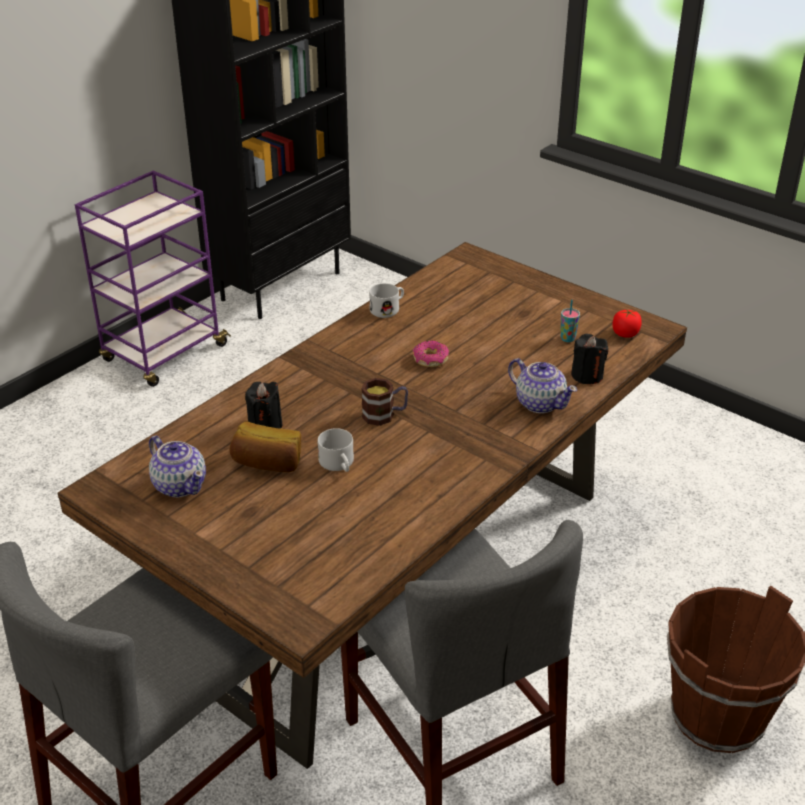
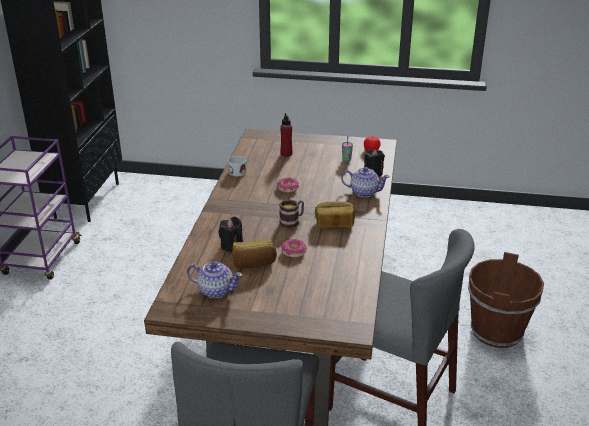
camera: 30 degrees left, 5 degrees down
(338, 465) = (293, 252): white mug -> donut
(442, 440) = (334, 223): none -> bread
(484, 301) = (286, 154): none -> red bottle

